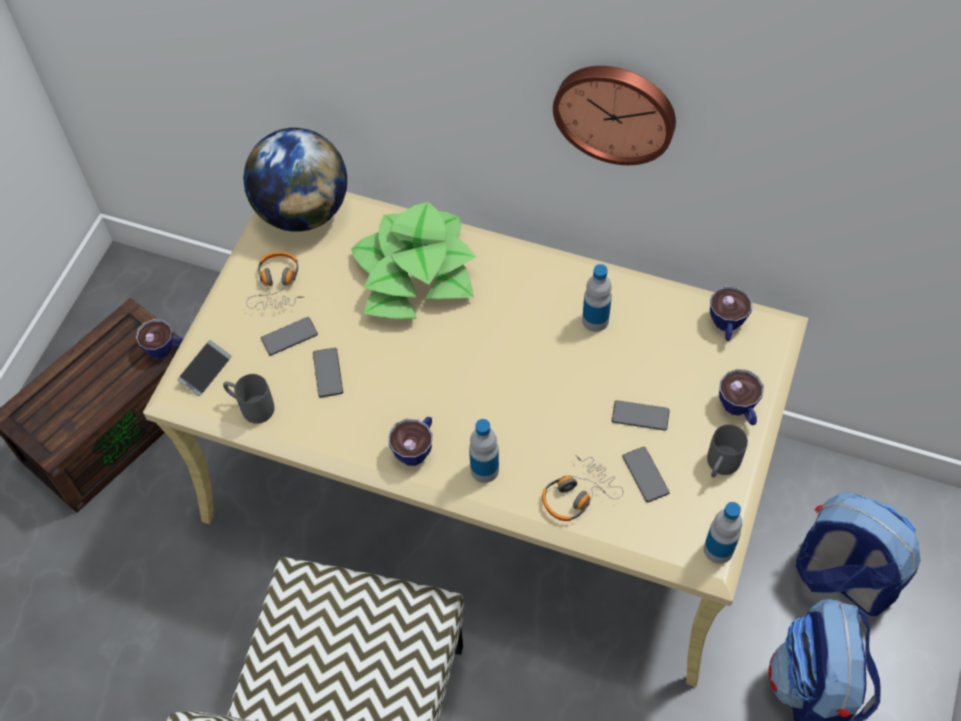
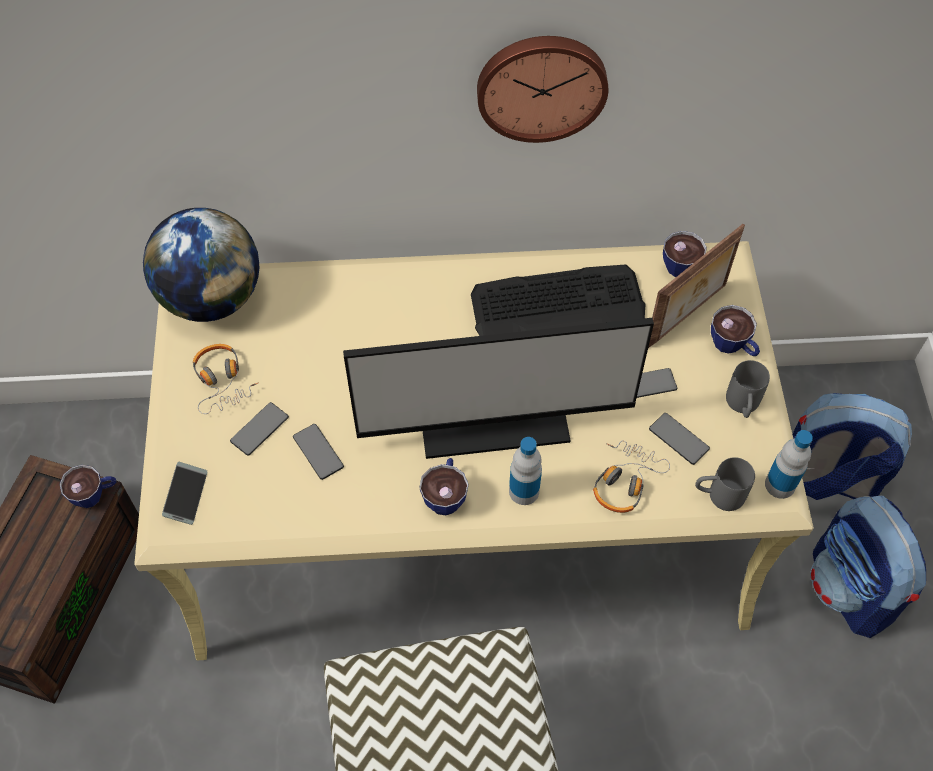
camera: 25 degrees left, 0 degrees up
(251, 407) = (253, 515): grey mug -> grey mug (718, 495)
(415, 273) = (359, 321): potted plant -> none
(489, 395) = (493, 416): none -> monitor
(595, 320) = (558, 308): bottle -> keyboard
(711, 367) = (687, 316): none -> picture frame

